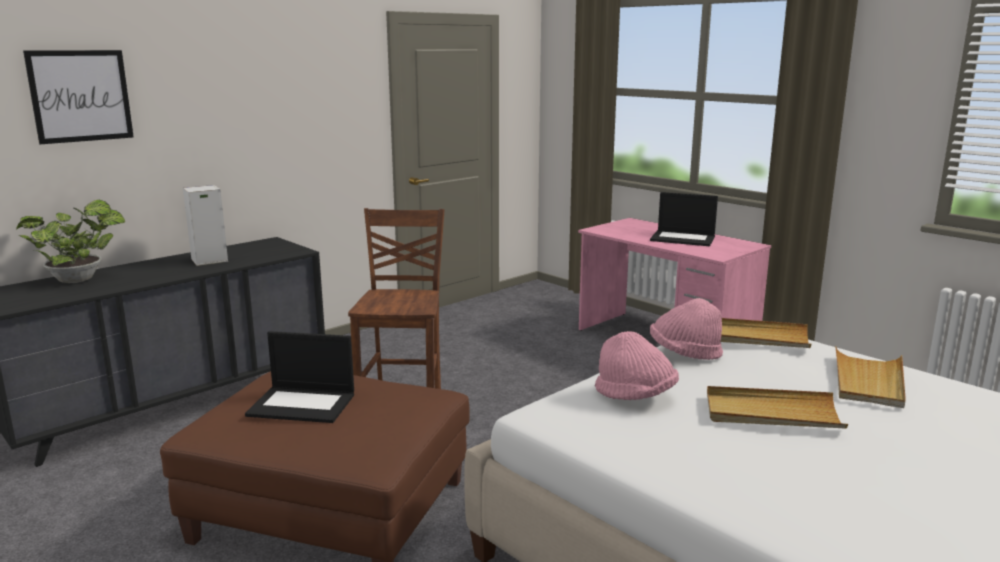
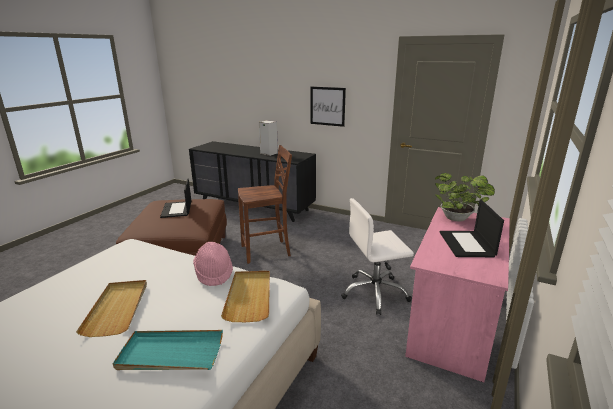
camera: 70 degrees right, 5 degrees up
(80, 96) = (249, 77): picture -> picture (327, 106)
(80, 279) = (233, 146): potted plant -> potted plant (458, 219)
(589, 365) = (375, 293): none -> white office chair
(635, 396) = (147, 264): pink hat -> none
(868, 381) = (170, 353): beige tray -> turquoise tray

